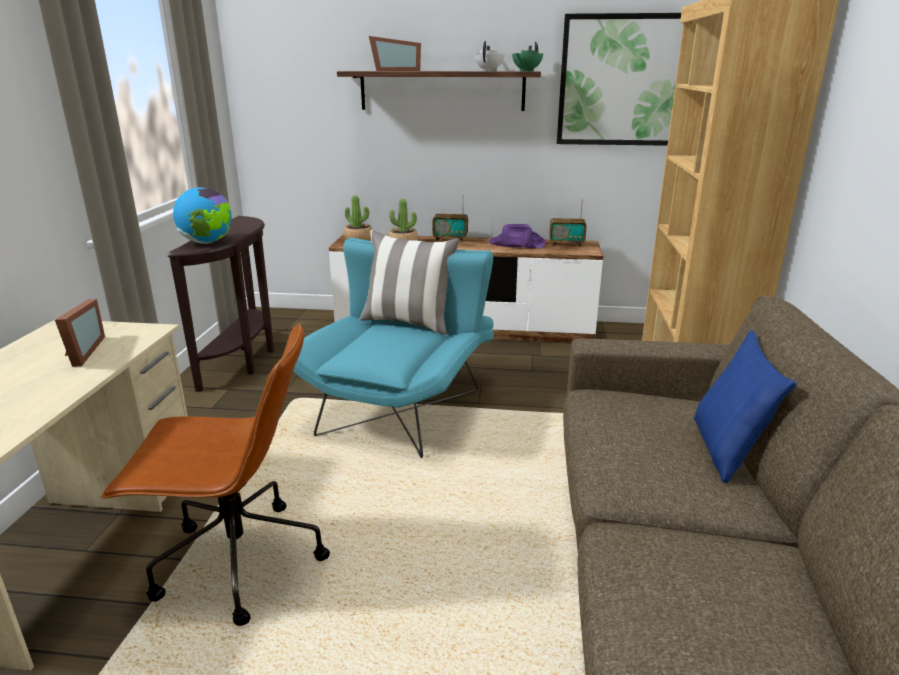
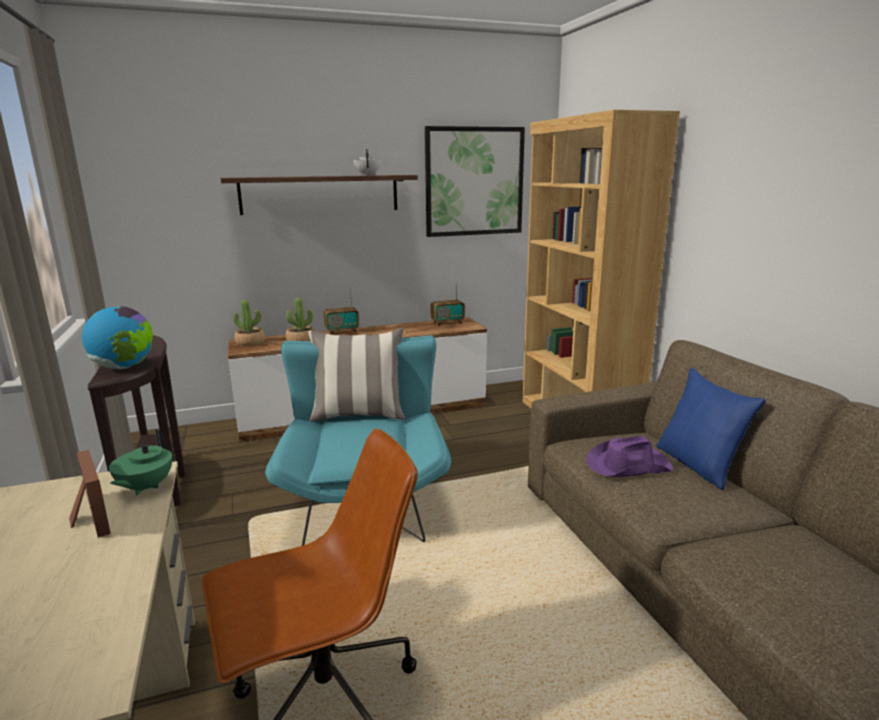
camera: 25 degrees left, 5 degrees down
(395, 70) = (278, 176): picture frame -> none
(516, 244) = (405, 328): purple hat -> purple hat (627, 465)
(526, 71) = (402, 174): green teapot -> green teapot (145, 487)

